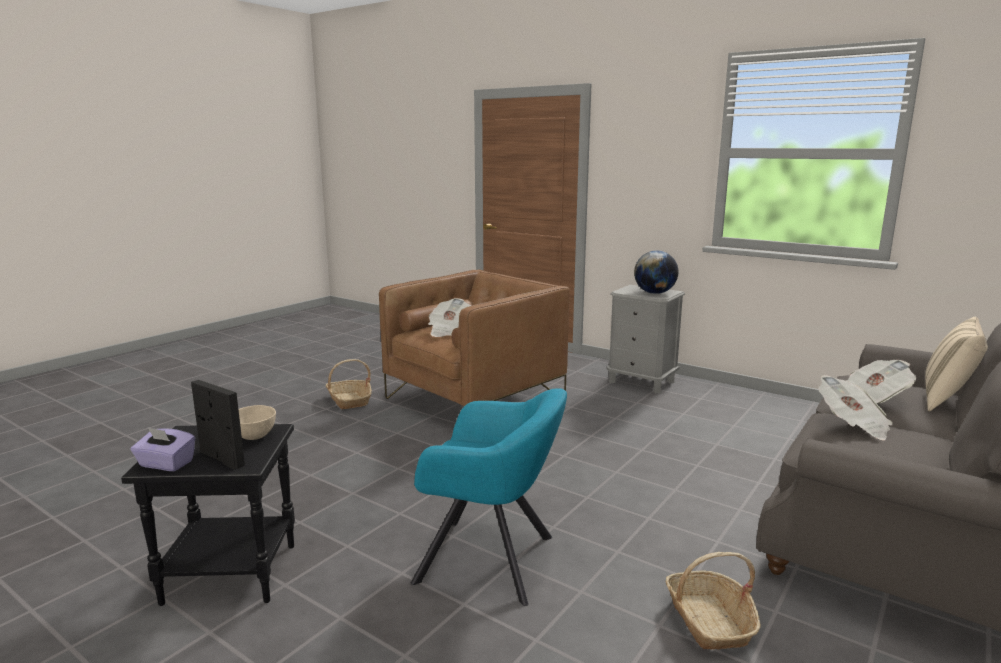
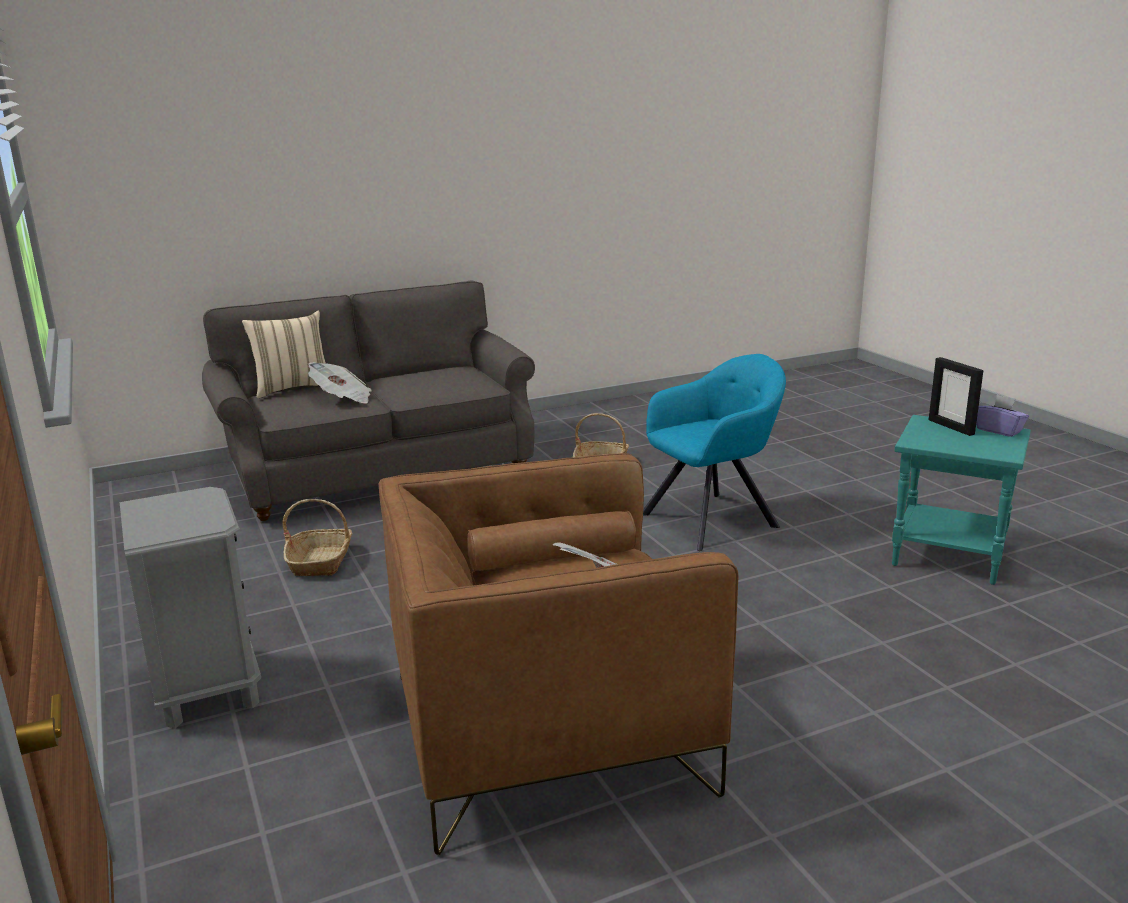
camera: 150 degrees left, 5 degrees up
(228, 575) = (950, 556): black side table -> turquoise side table
(254, 436) = (930, 439): beige bowl -> none
(349, 400) = (806, 816): basket -> basket (321, 561)
(492, 560) = (713, 519): turquoise armchair -> turquoise armchair turned 105 degrees clockwise
(654, 293) = (179, 506): globe -> none
(853, 425) = (417, 388): newspaper -> none

